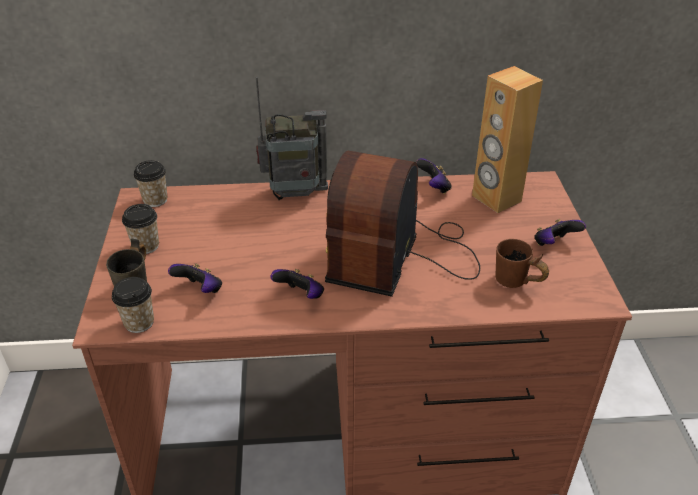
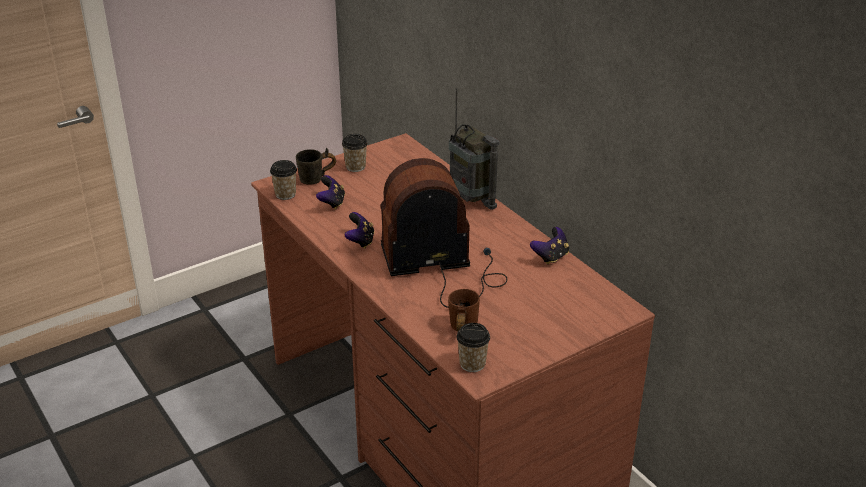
camera: 60 degrees right, 5 degrees down
(155, 200) = (405, 150): cup -> cup (472, 364)
(496, 198) = (569, 292): brown speaker -> none
(554, 244) = (534, 338): game controller -> none

